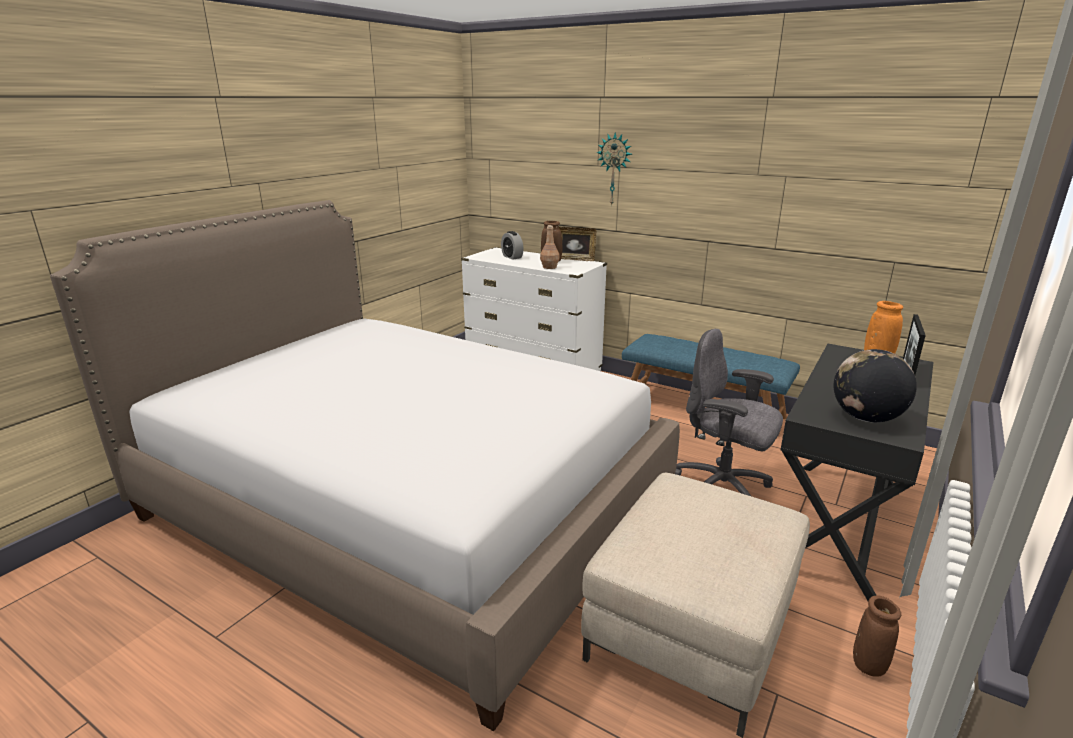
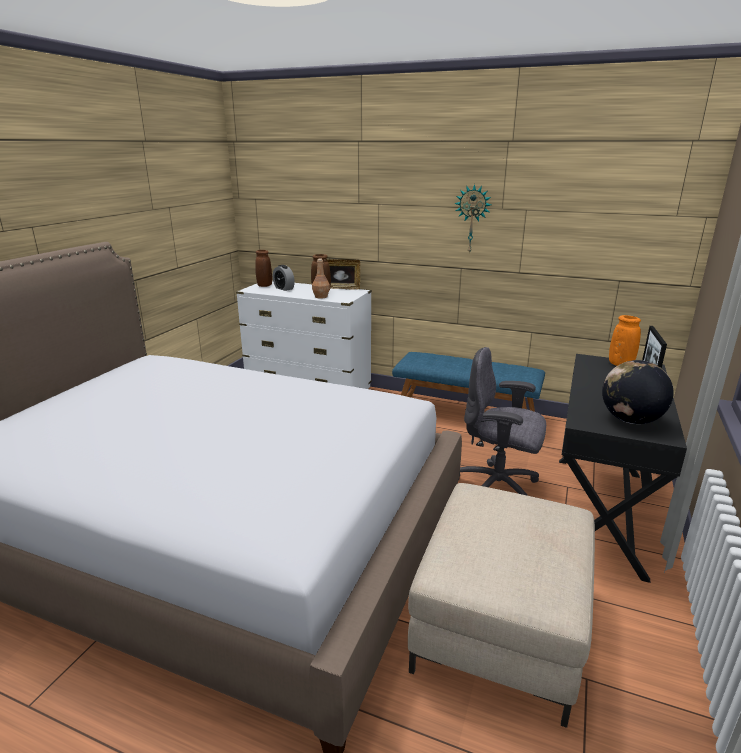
camera: 10 degrees left, 0 degrees up
(614, 169) = (374, 206): wall clock -> wall clock (472, 219)
(868, 665) = (654, 638): brown vase -> brown vase (265, 285)

